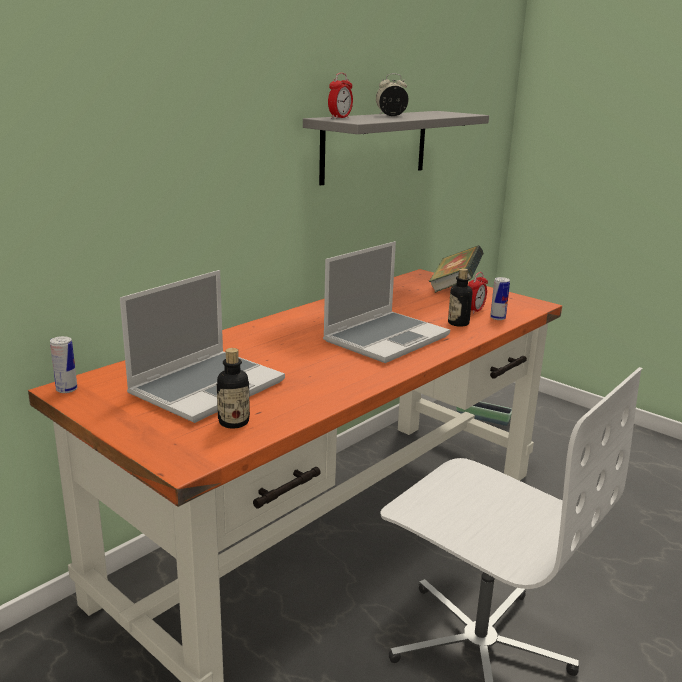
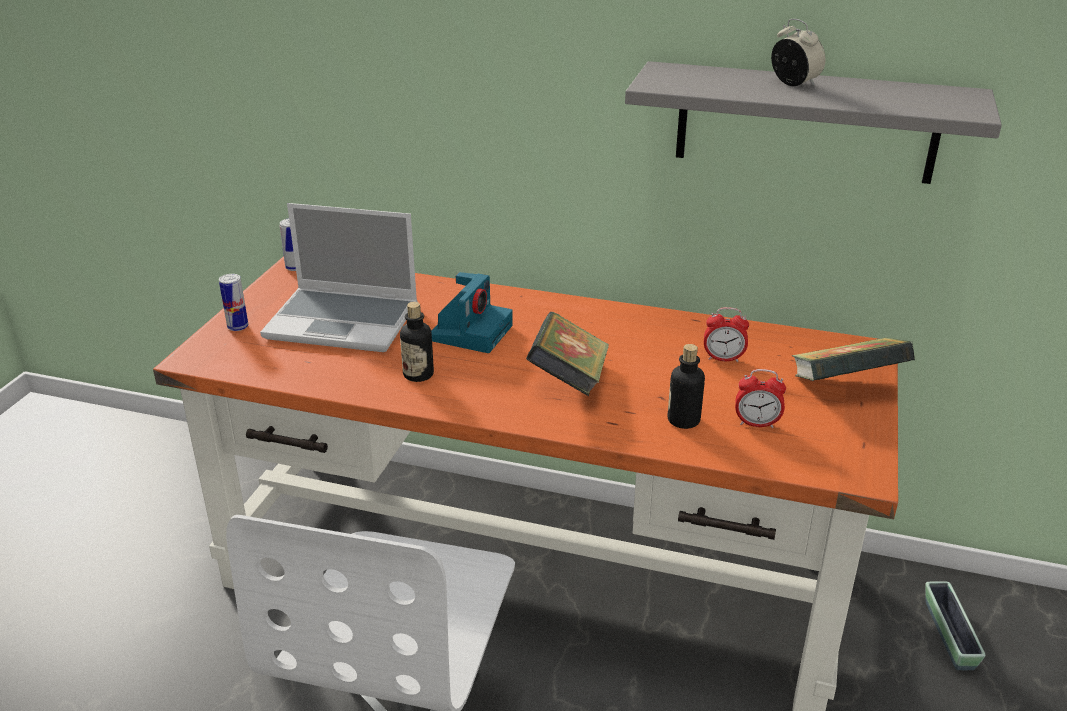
camera: 65 degrees right, 10 degrees up
(234, 422) = (279, 356): bottle -> bottle (418, 374)
(286, 350) = (471, 332): none -> camera
(340, 118) = (686, 72): alarm clock -> alarm clock (723, 358)
(386, 338) = (568, 380): laptop -> book
(497, 318) = (746, 448): can -> can (238, 327)

